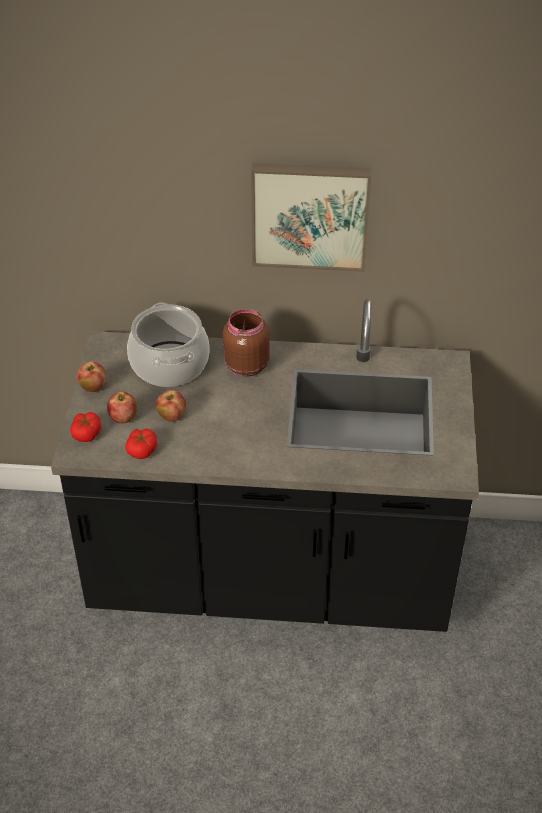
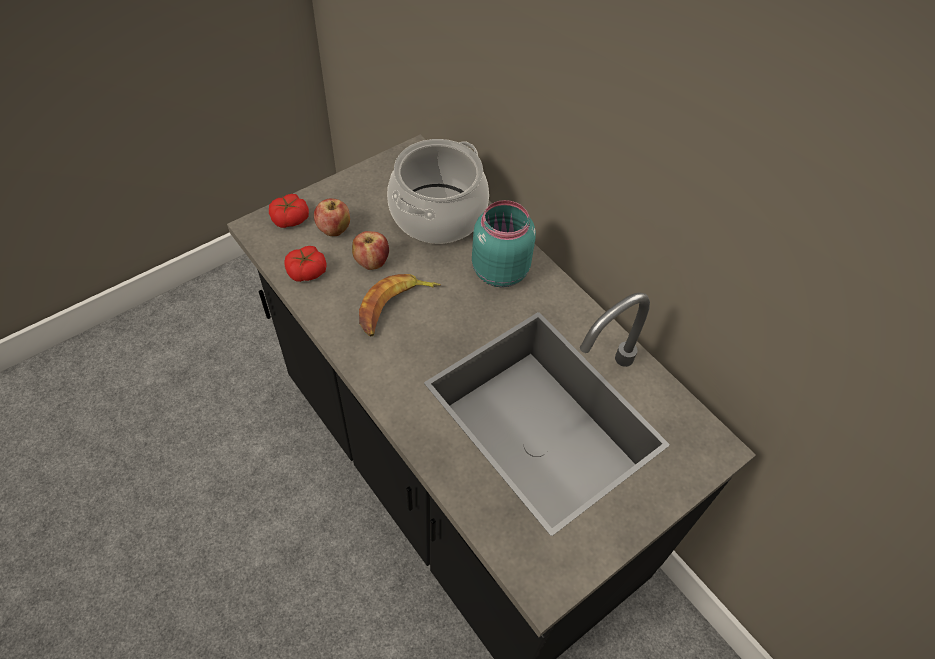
camera: 45 degrees right, 10 degrees up
(93, 387) = (351, 183): apple -> none
(219, 427) = (395, 307): none -> banana
(245, 366) = (498, 270): brown jar -> turquoise jar
(310, 214) = (643, 134): picture -> none

